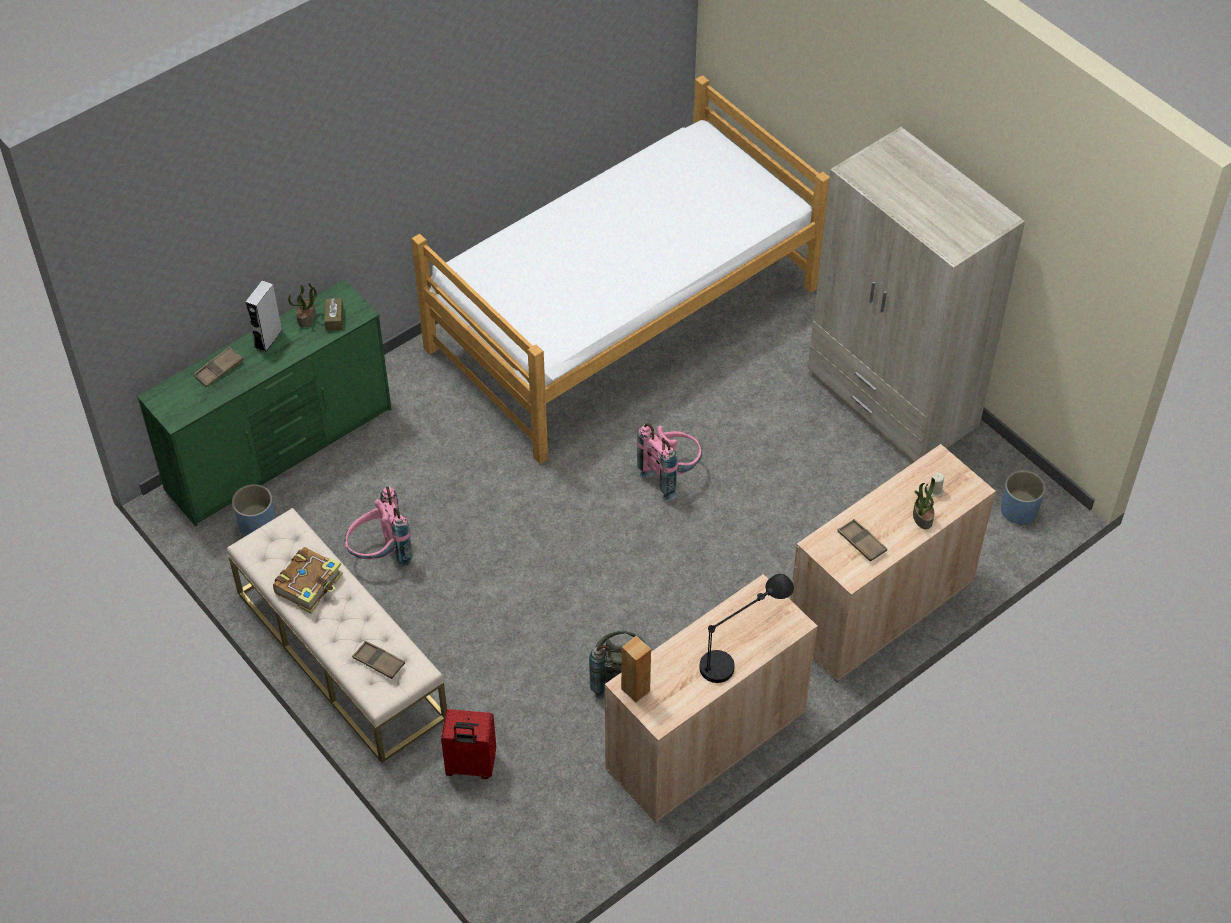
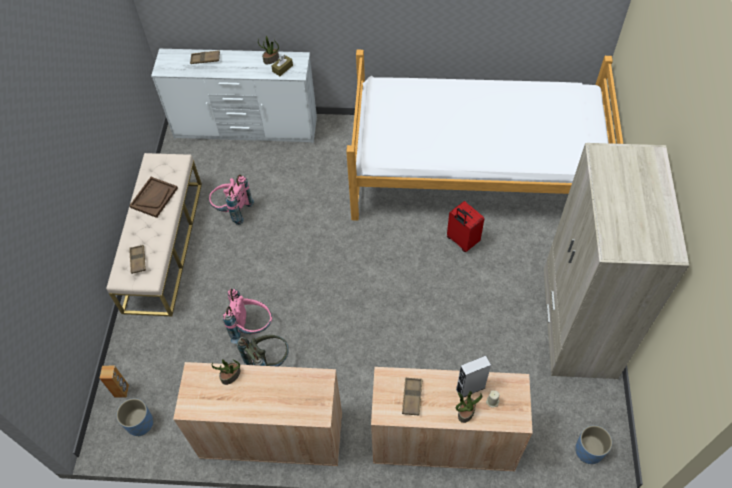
camera: 45 degrees right, 5 degrees up
(257, 524) = (198, 156): blue planter -> blue planter (140, 423)
(268, 339) = (243, 59): grey speaker -> grey speaker (470, 388)
(281, 450) = (246, 128): green dresser -> white dresser
(310, 584) = (154, 197): book -> brown tray
(470, 766) = (154, 349): red suitcase -> red suitcase (462, 241)
(635, 689) = (195, 379): brown speaker -> brown speaker (122, 391)
(668, 659) = (231, 376): none -> potted plant
(671, 475) = (410, 274): pink backpack -> pink backpack (252, 327)
(741, 652) = (272, 406): black table lamp -> none

